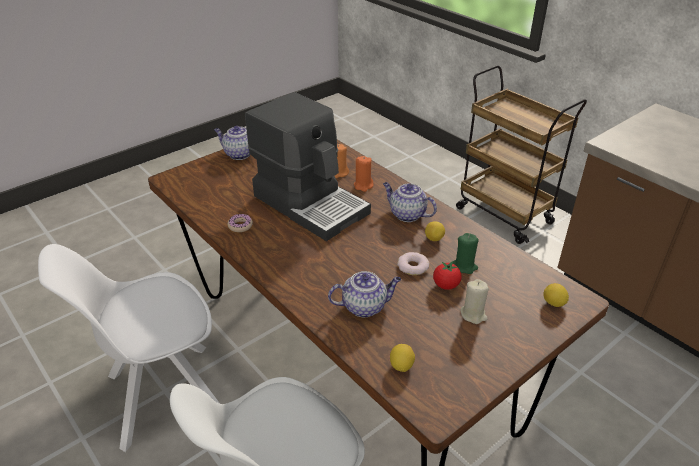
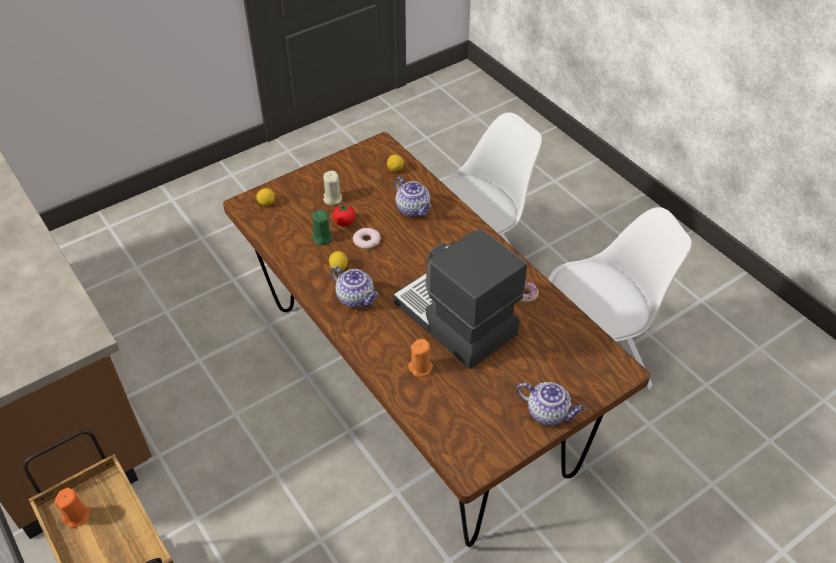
camera: 175 degrees left, 10 degrees up
(363, 185) = (394, 343): orange candle -> orange candle (77, 515)
(365, 306) = (413, 209): teapot -> teapot turned 120 degrees counterclockwise

